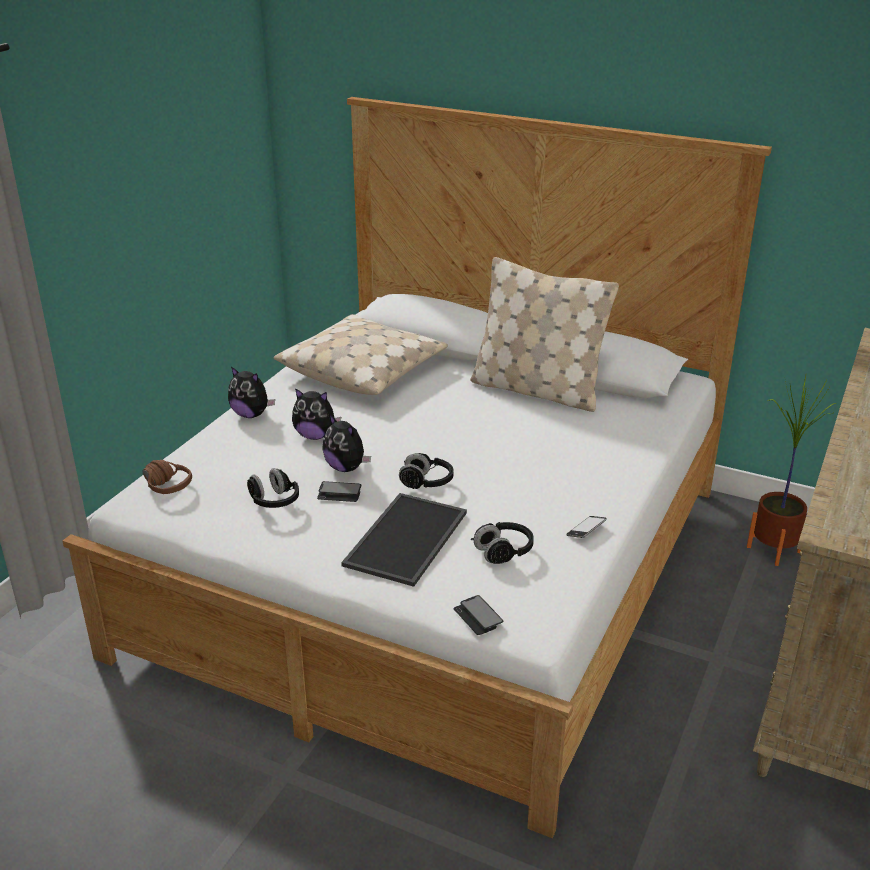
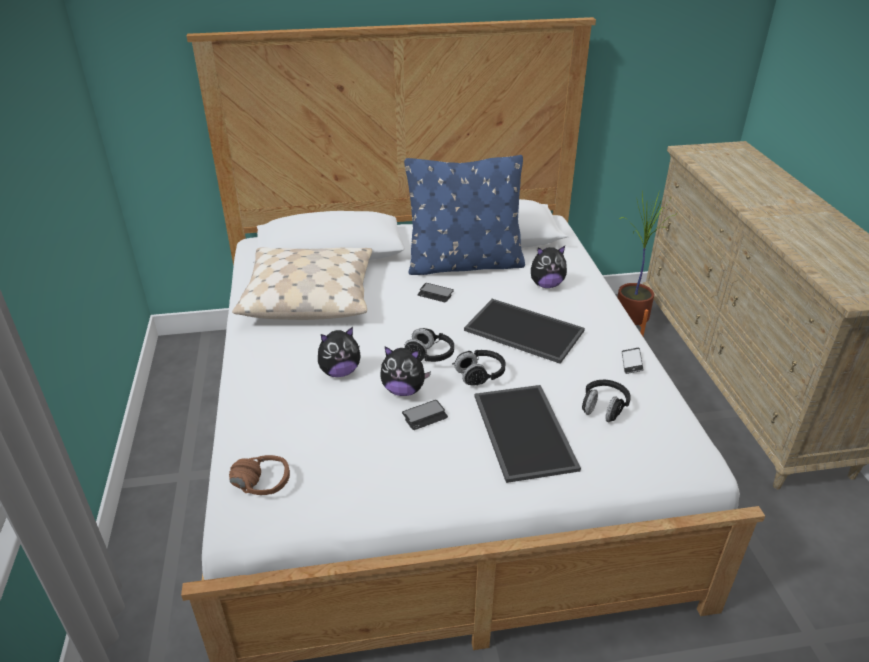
camera: 35 degrees left, 5 degrees up
(251, 414) = (256, 375): plush toy -> plush toy (546, 285)
(274, 501) = (382, 450): black headphones -> black headphones (430, 355)
(478, 616) = (652, 472): phone -> phone (435, 293)
(512, 463) = (522, 331): none -> tray
(537, 390) = (464, 264): beige pillow -> blue pillow

